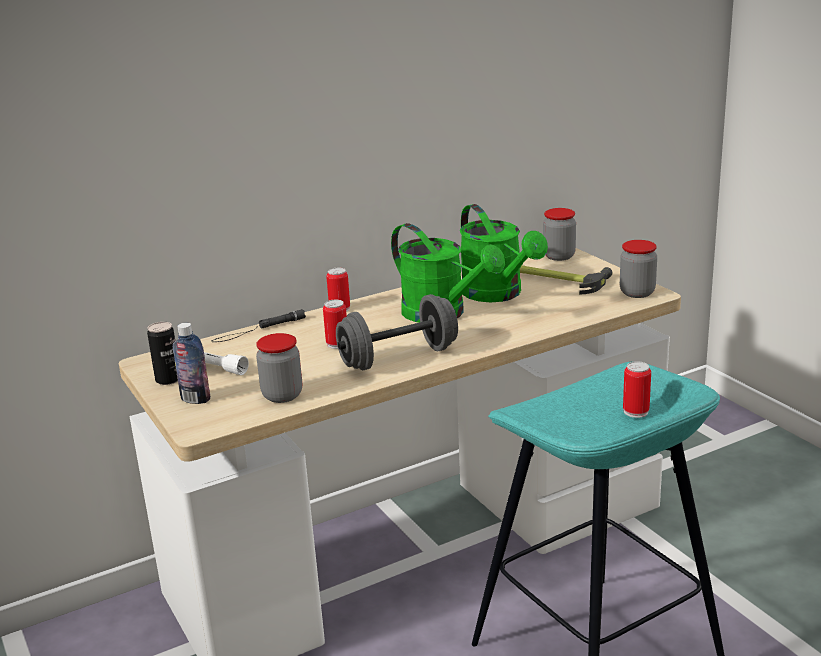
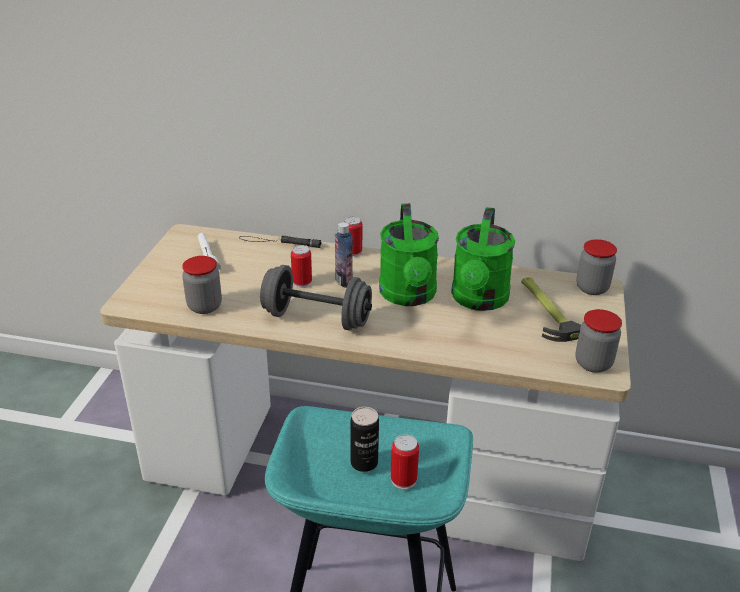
camera: 40 degrees right, 10 degrees up
(168, 380) = (172, 254): can -> can (364, 462)
(195, 399) = (160, 279): bottle -> bottle (343, 281)

